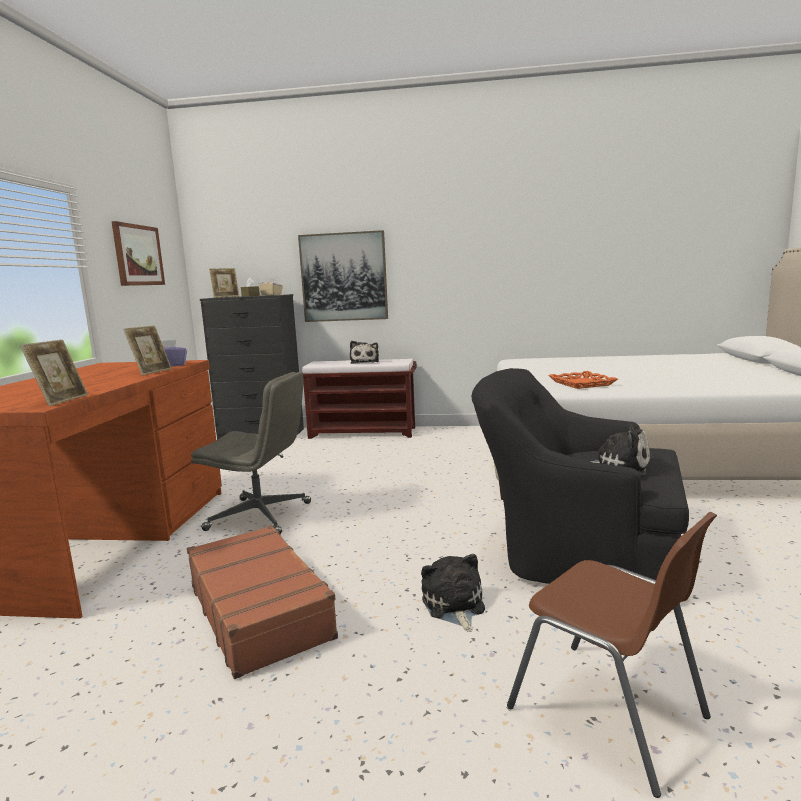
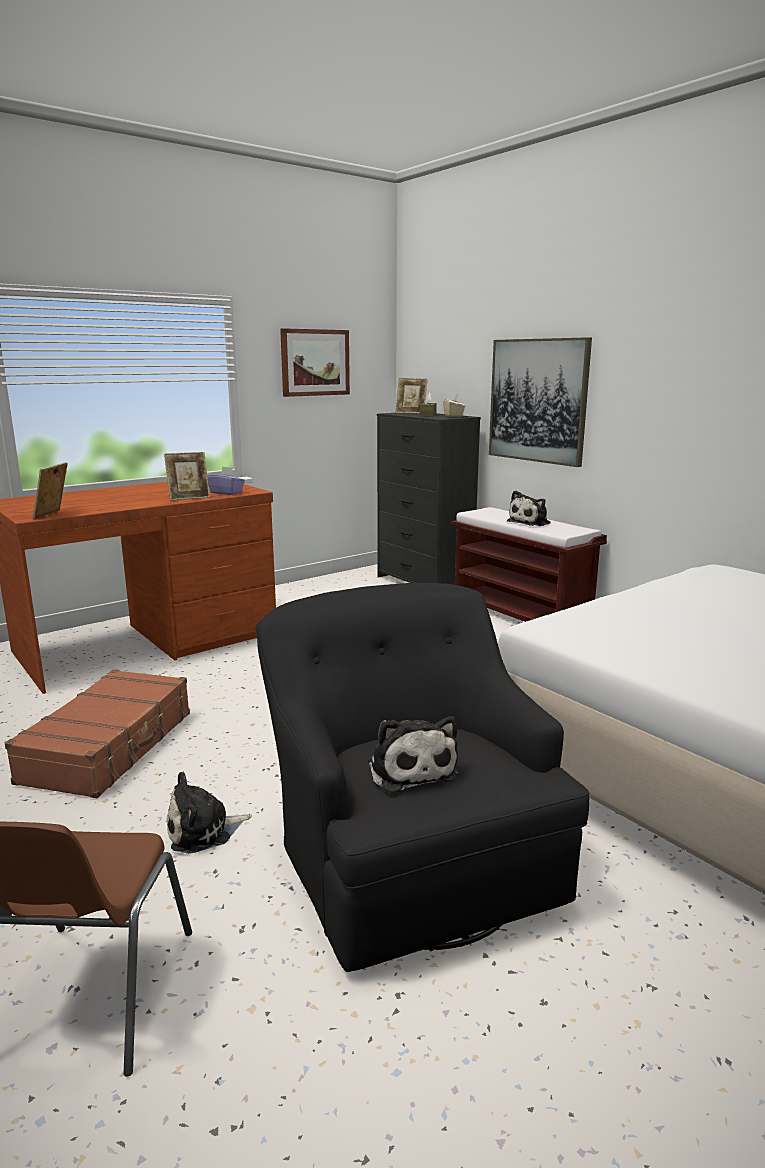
camera: 45 degrees right, 5 degrees up
(61, 400) = (53, 515): picture frame -> picture frame turned 135 degrees clockwise
(261, 516) = (259, 669): grey office chair -> none
(454, 606) = (203, 830): plush toy -> plush toy turned 150 degrees counterclockwise
(581, 383) = (644, 638): orange tray -> none

